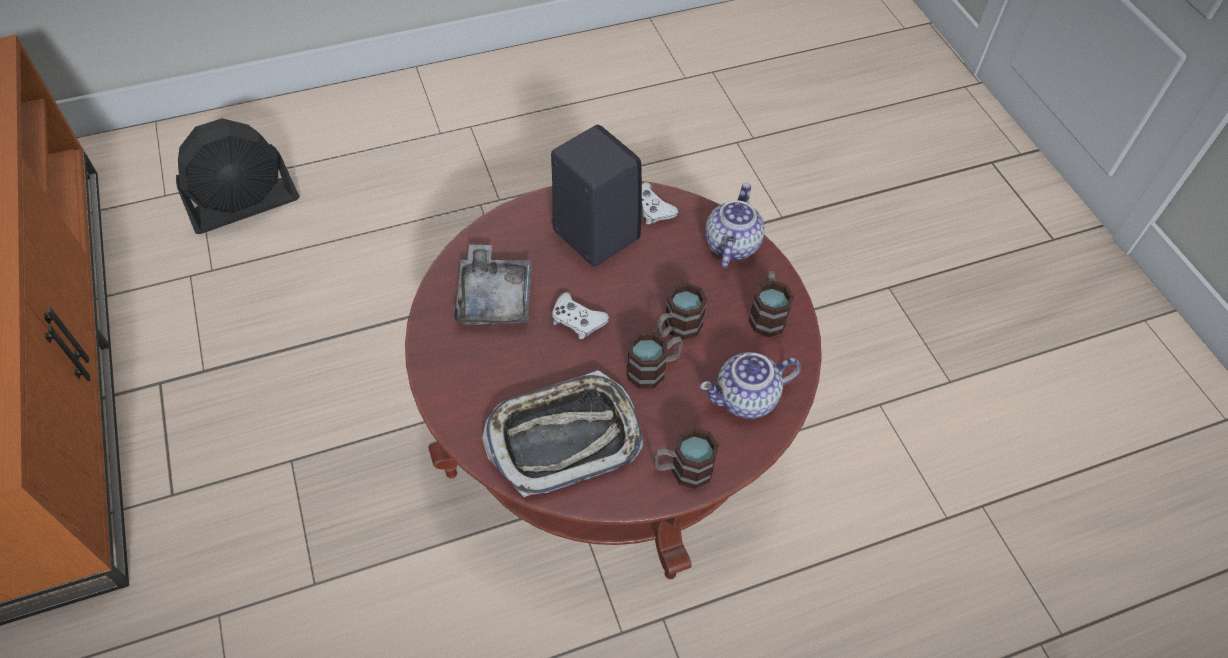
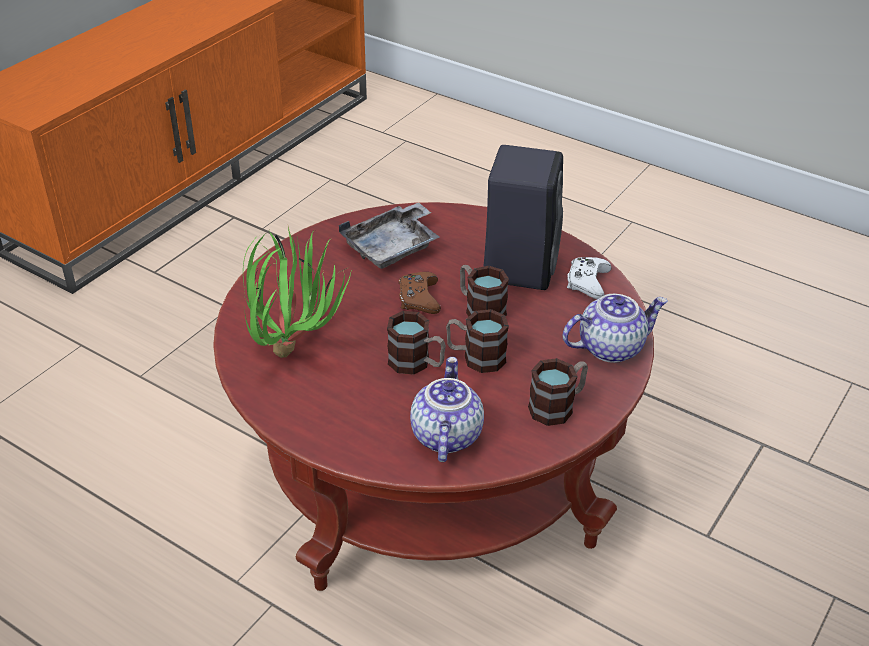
camera: 55 degrees right, 15 degrees down
(244, 205) = (415, 166): black fan -> none
(564, 437) = (295, 346): tray -> potted plant
(577, 320) = (419, 298): white game controller -> brown game controller
(682, 470) = (329, 429): mug -> mug (480, 309)
(746, 400) = (444, 435): teapot -> teapot turned 60 degrees clockwise

